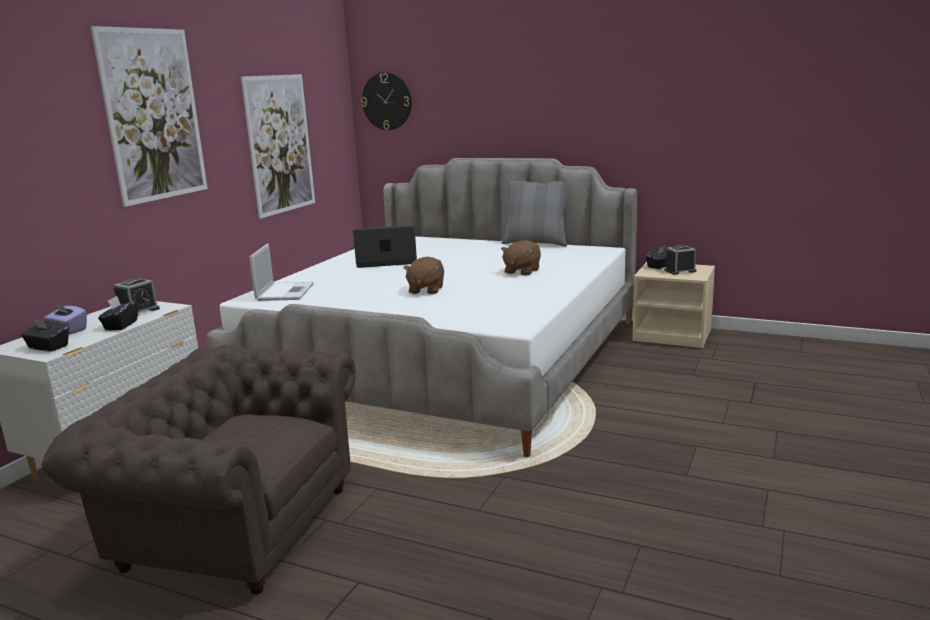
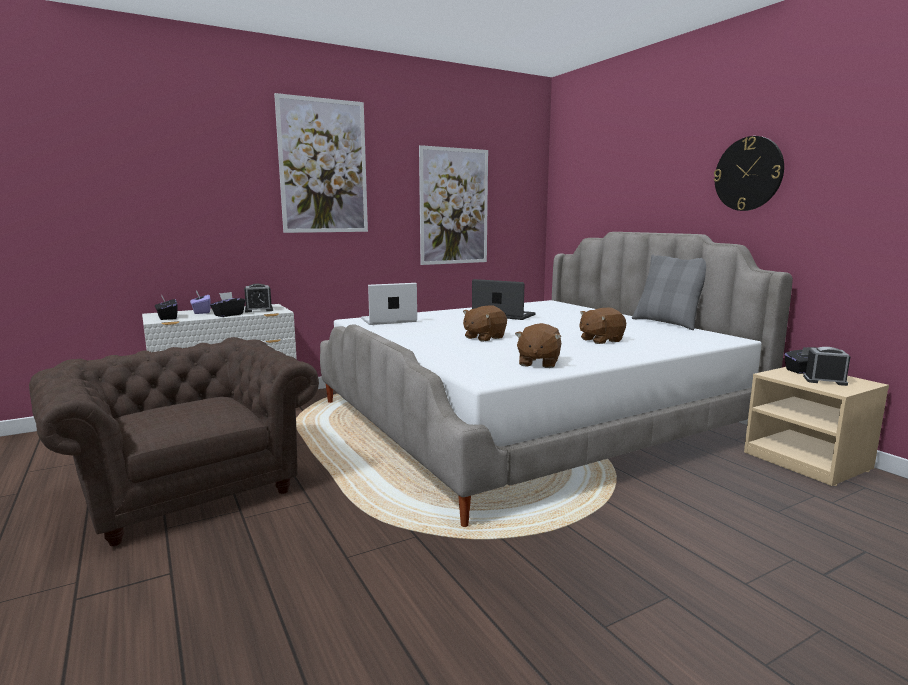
camera: 35 degrees right, 5 degrees down
(285, 292) = (387, 320): laptop -> laptop turned 150 degrees counterclockwise
(387, 101) = (571, 179): wall clock -> wall clock (748, 174)
(521, 303) = (538, 363): none -> brown plush toy

